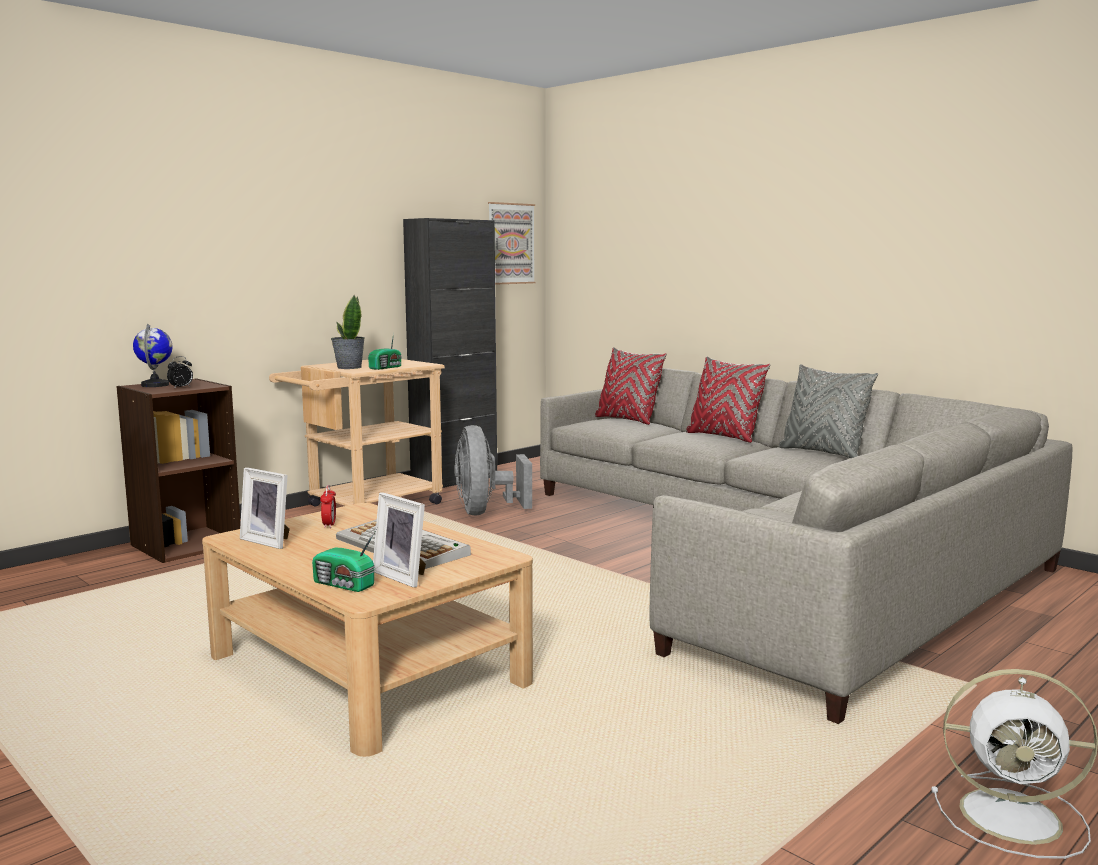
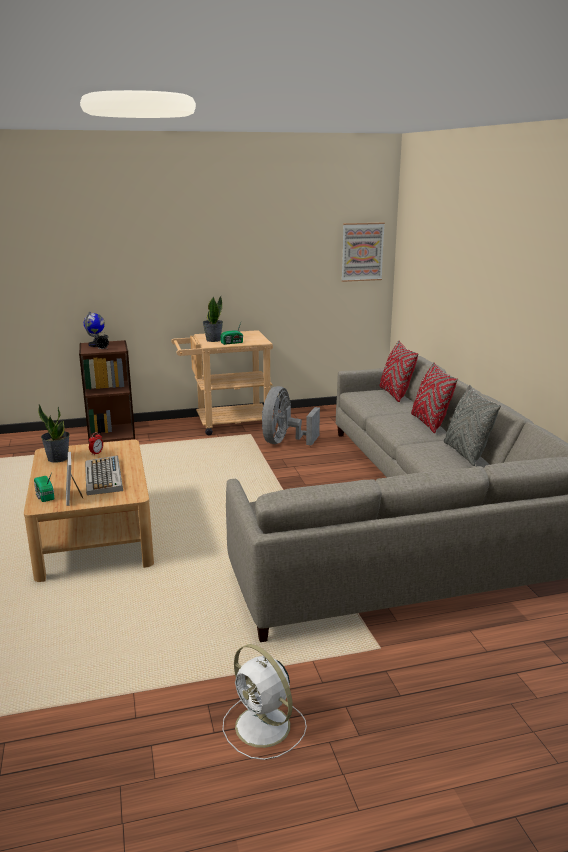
camera: 30 degrees right, 10 degrees up
(269, 541) = (58, 458): picture frame -> potted plant
(454, 480) = (300, 412): black cabinet -> none

